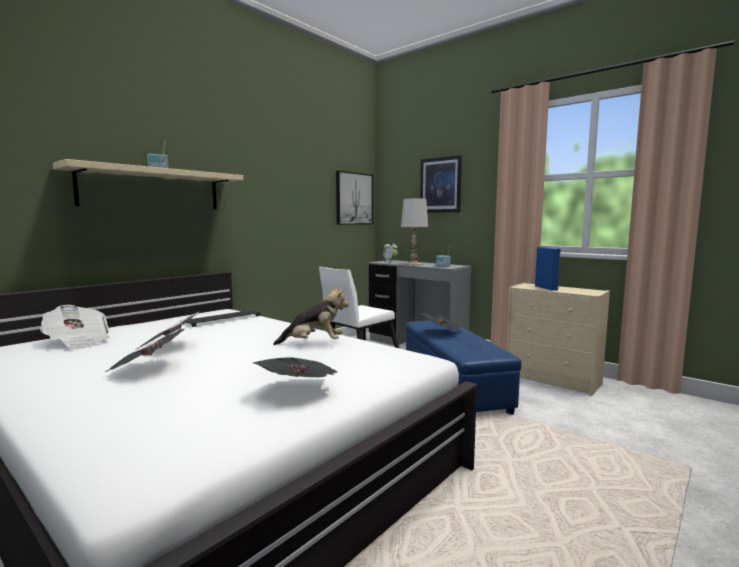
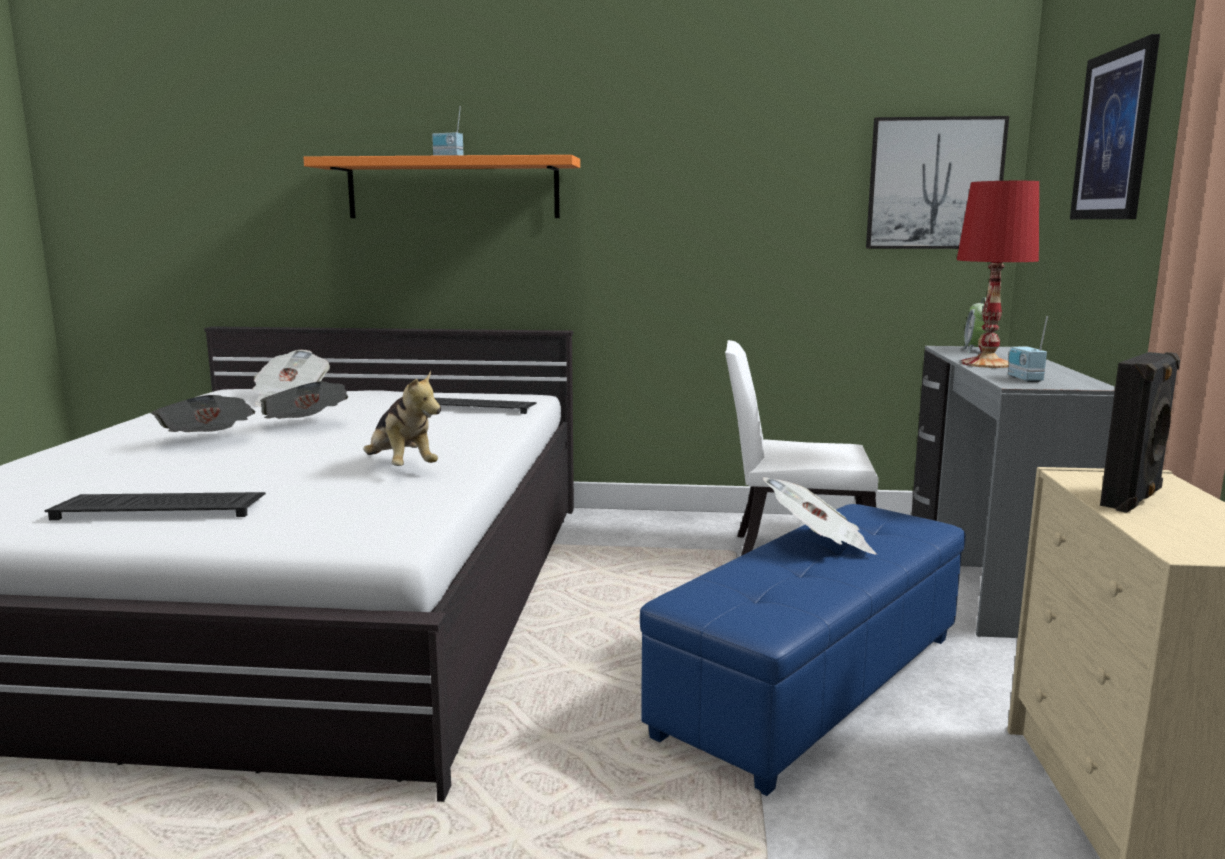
camera: 55 degrees right, 5 degrees up
(152, 189) = (453, 189): beige shelf -> orange shelf
(299, 390) = (163, 508): newspaper -> keyboard
(413, 264) = (986, 364): white table lamp -> red table lamp
(546, 288) = (1133, 499): blue speaker -> black speaker

